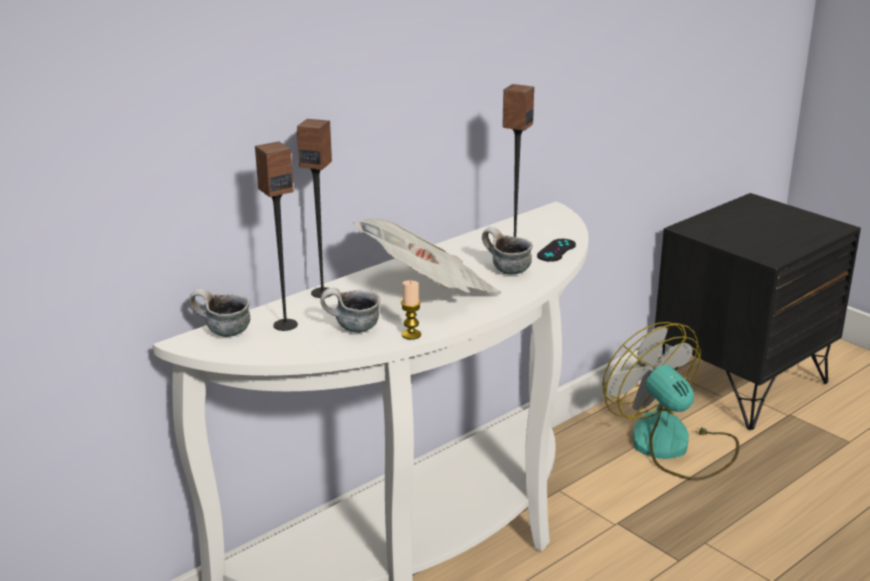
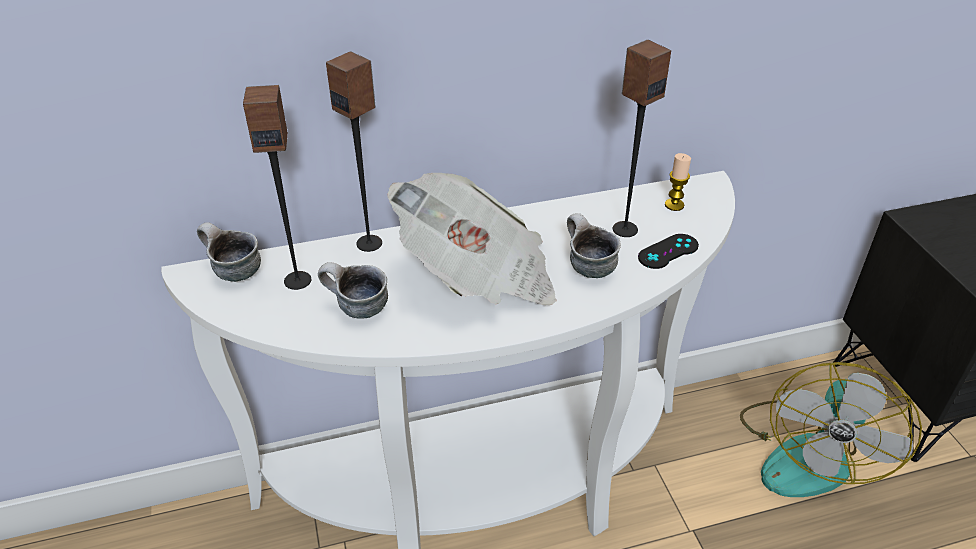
camera: 25 degrees right, 15 degrees up
(411, 335) = (409, 339): candle -> candle (674, 205)
(673, 446) = (808, 452): fan -> fan turned 150 degrees counterclockwise

